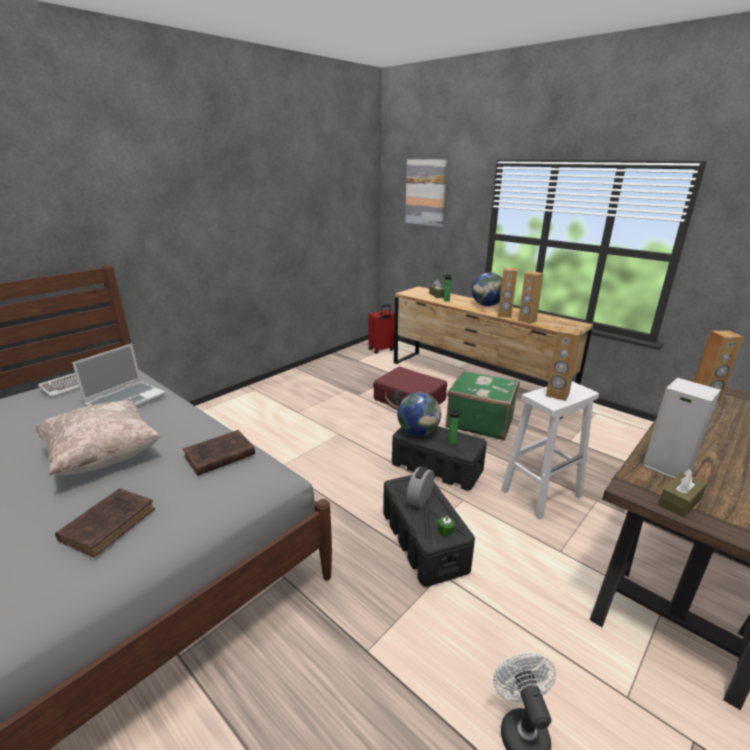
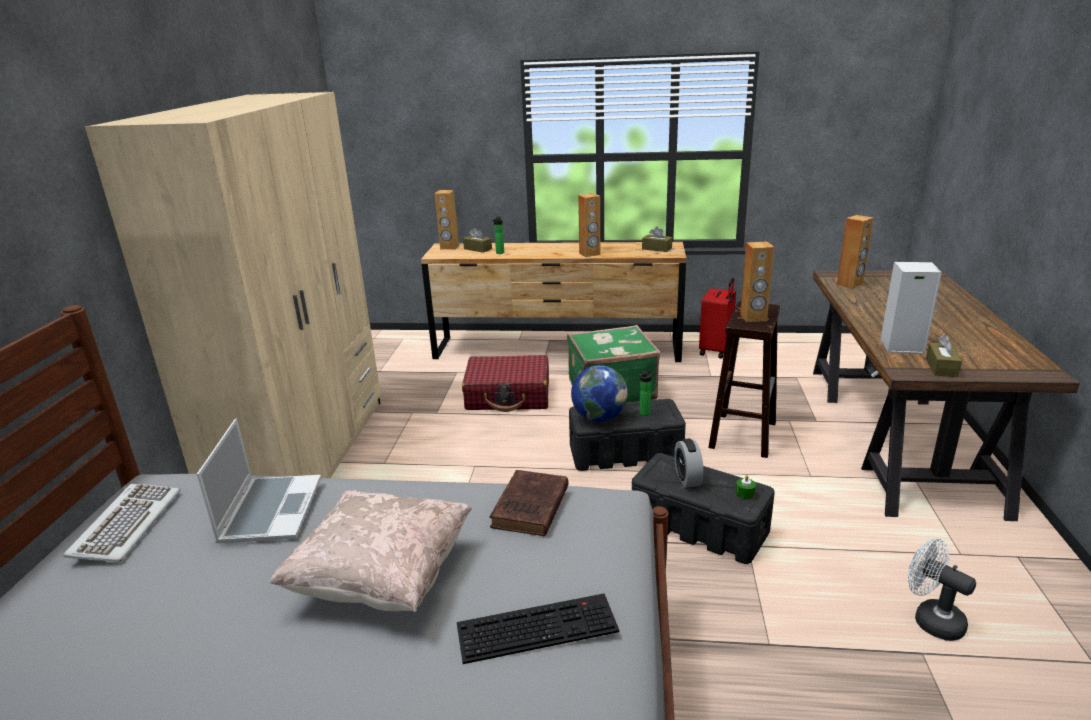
camera: 35 degrees left, 0 degrees up
(110, 523) = (538, 626): brown book -> keyboard
(268, 393) = (306, 456): none -> beige wardrobe
(382, 350) = (395, 347): red suitcase -> red suitcase (716, 350)
(425, 192) = (416, 111): picture -> none
(487, 305) = (553, 247): globe -> none
(527, 321) = (620, 254): brown speaker -> brown speaker (449, 247)
(541, 493) = (742, 434): white stool -> brown stool
(562, 324) = (656, 248): none -> brown tissue box

